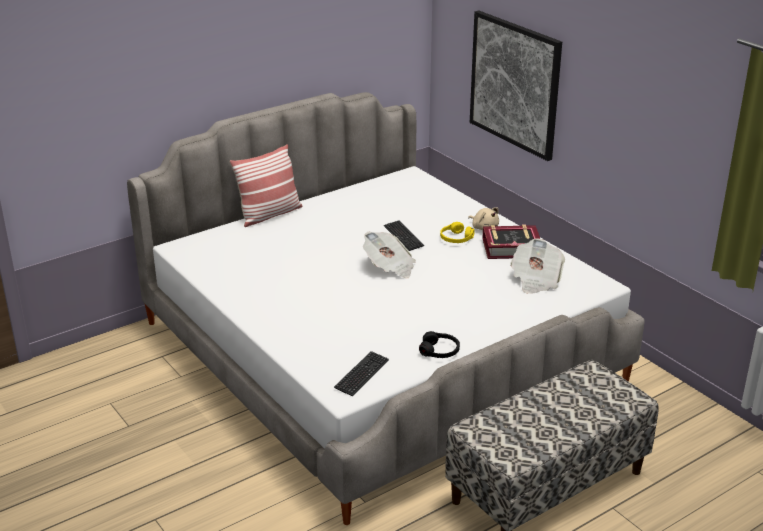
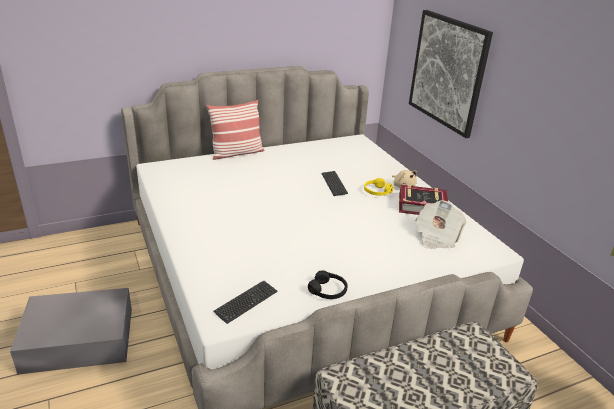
camera: 10 degrees right, 0 degrees up
(155, 460) = (80, 339): none -> grey storage box
(389, 267) = (313, 207): newspaper -> none

